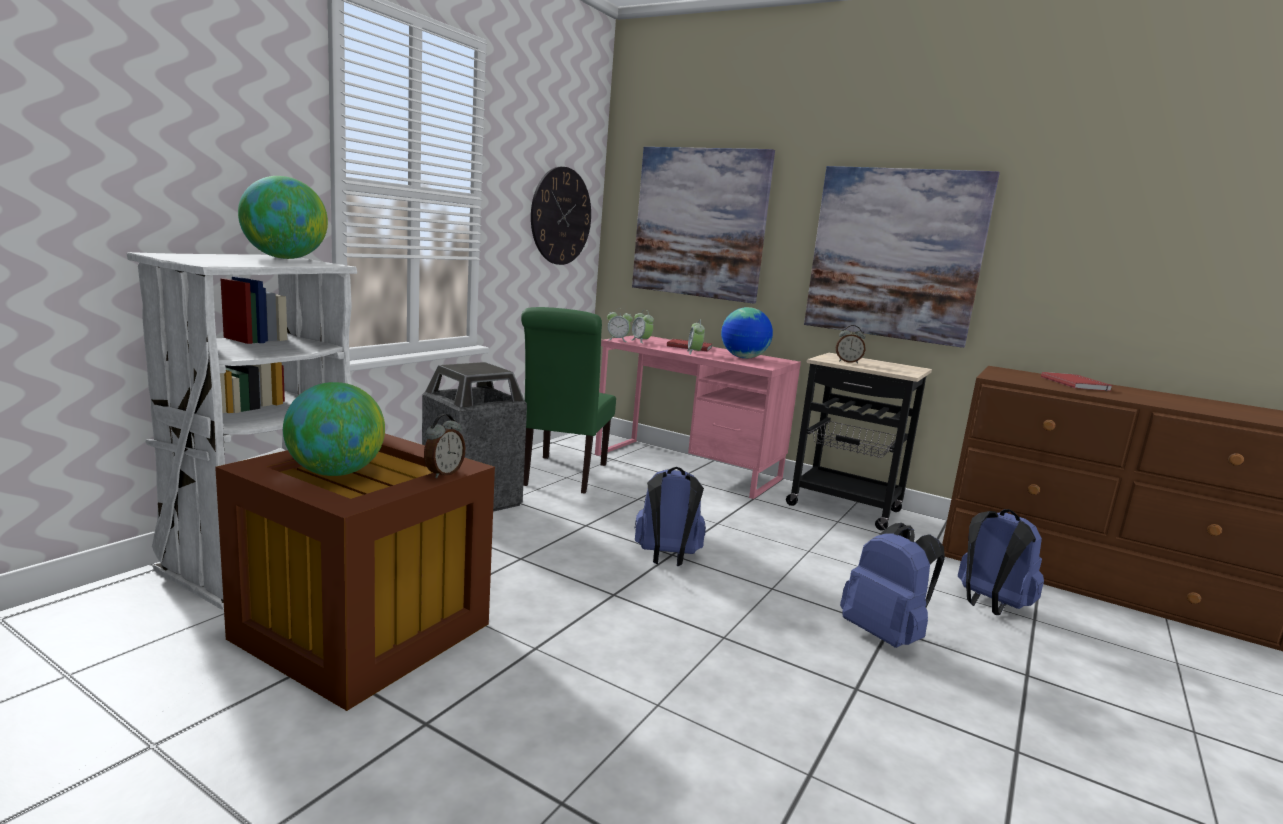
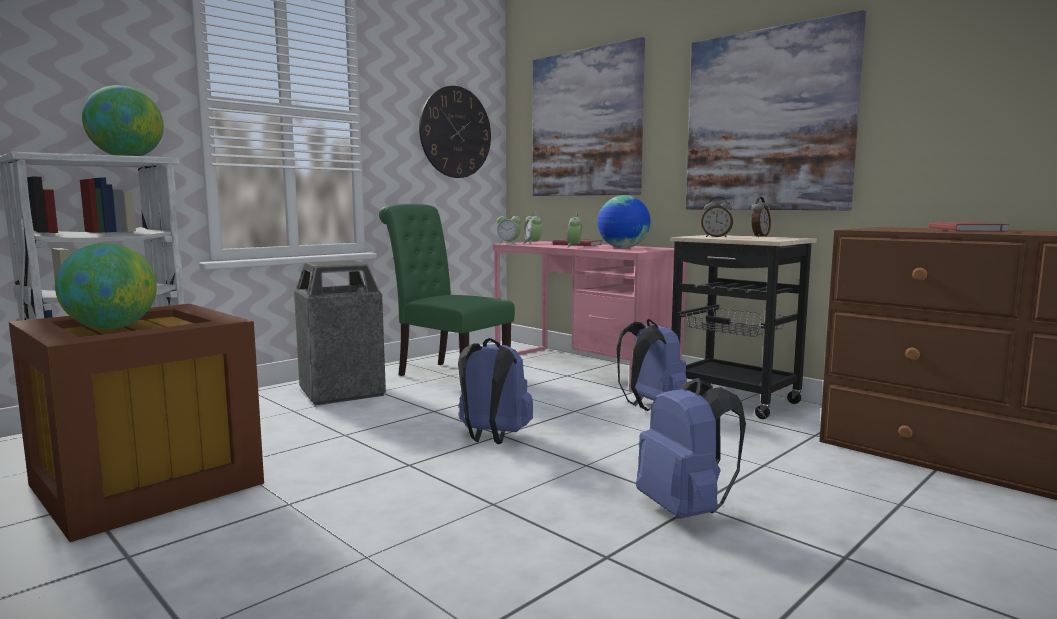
camera: 15 degrees right, 5 degrees down
(443, 473) = (194, 324): alarm clock -> alarm clock (759, 236)
(563, 476) = (447, 374): green chair -> green chair turned 105 degrees clockwise
(989, 605) = (847, 489): blue backpack -> blue backpack (650, 406)

